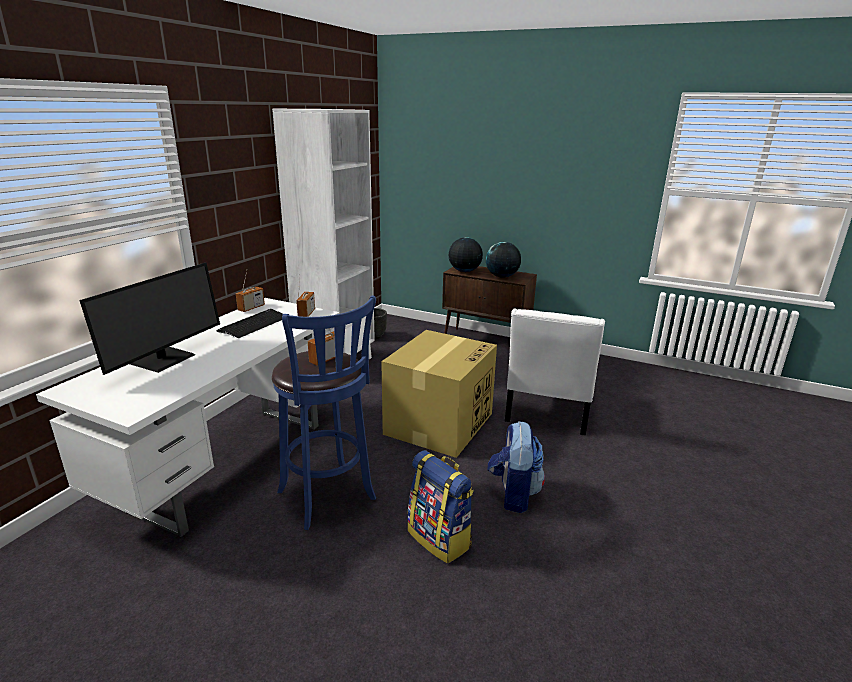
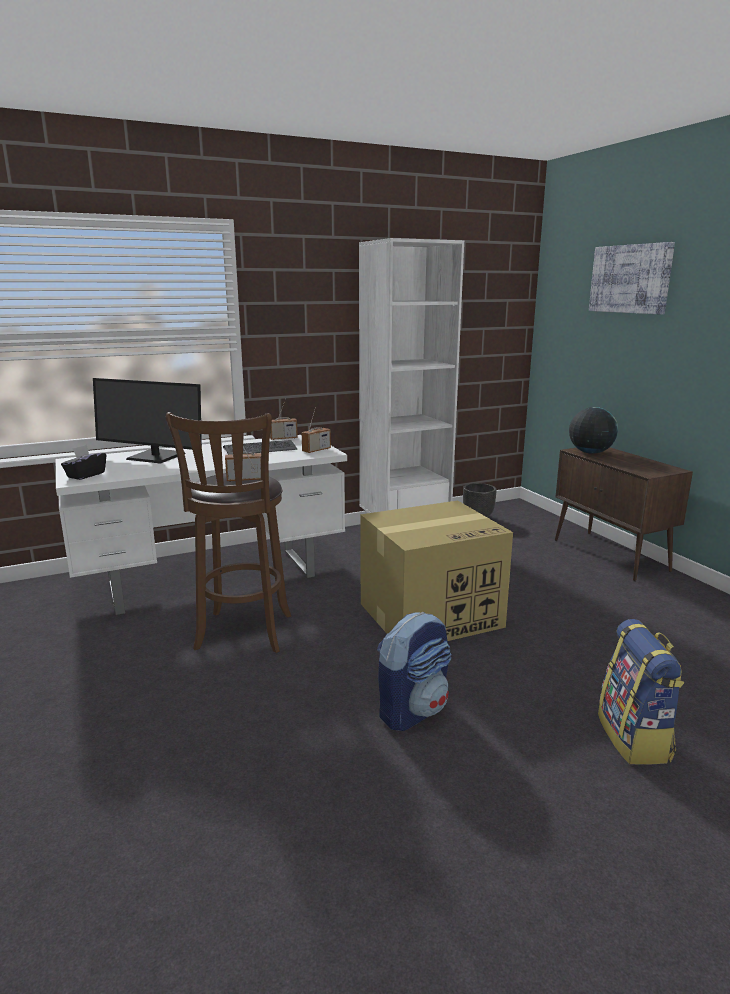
camera: 40 degrees right, 5 degrees down
(129, 401) = (85, 475): none -> black tissue box
(162, 359) = (155, 457): monitor -> monitor turned 45 degrees clockwise
(329, 498) = (243, 634): blue stool -> brown stool
(440, 538) = (283, 710): backpack -> backpack (635, 738)
(471, 139) = (630, 279): none -> picture
(502, 276) = (631, 465): globe -> none
(547, 412) = (582, 651): white chair -> none

